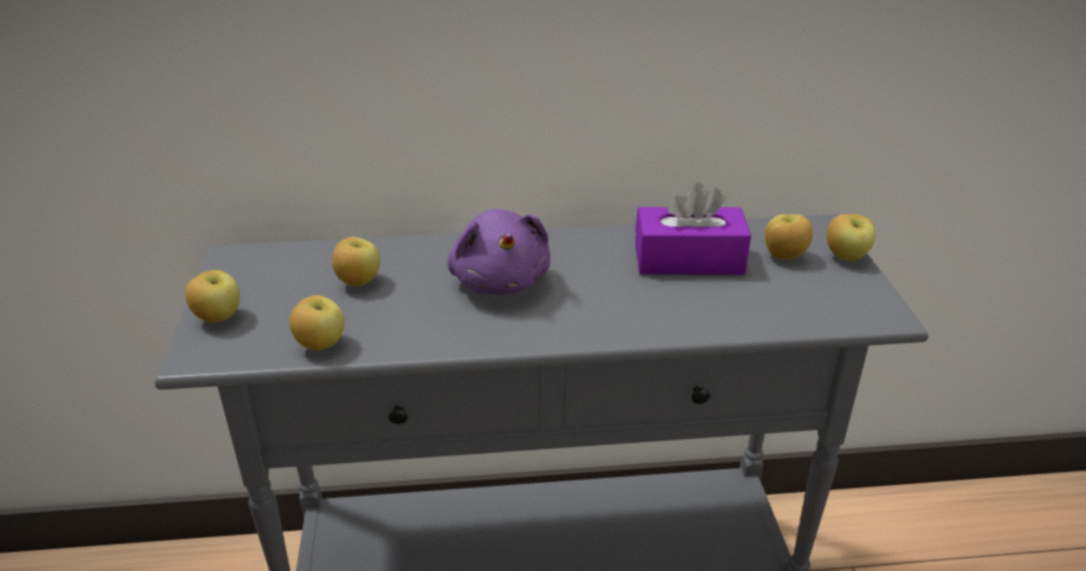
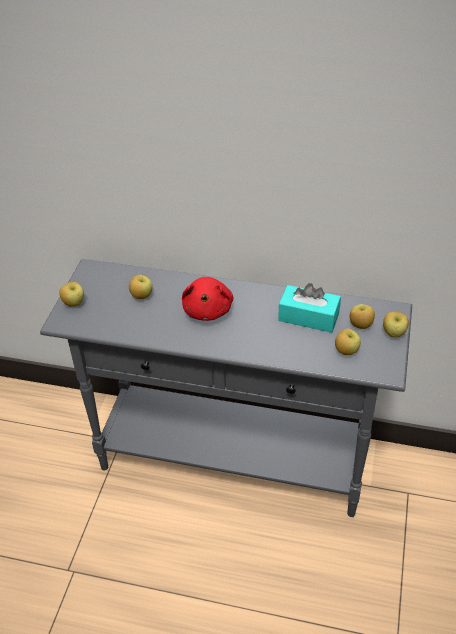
camera: 20 degrees right, 10 degrees up
(321, 344) = (113, 328): apple -> apple (346, 351)
(500, 280) = (208, 309): purple plush toy -> red plush toy
(688, 260) = (308, 317): purple tissue box -> turquoise tissue box

